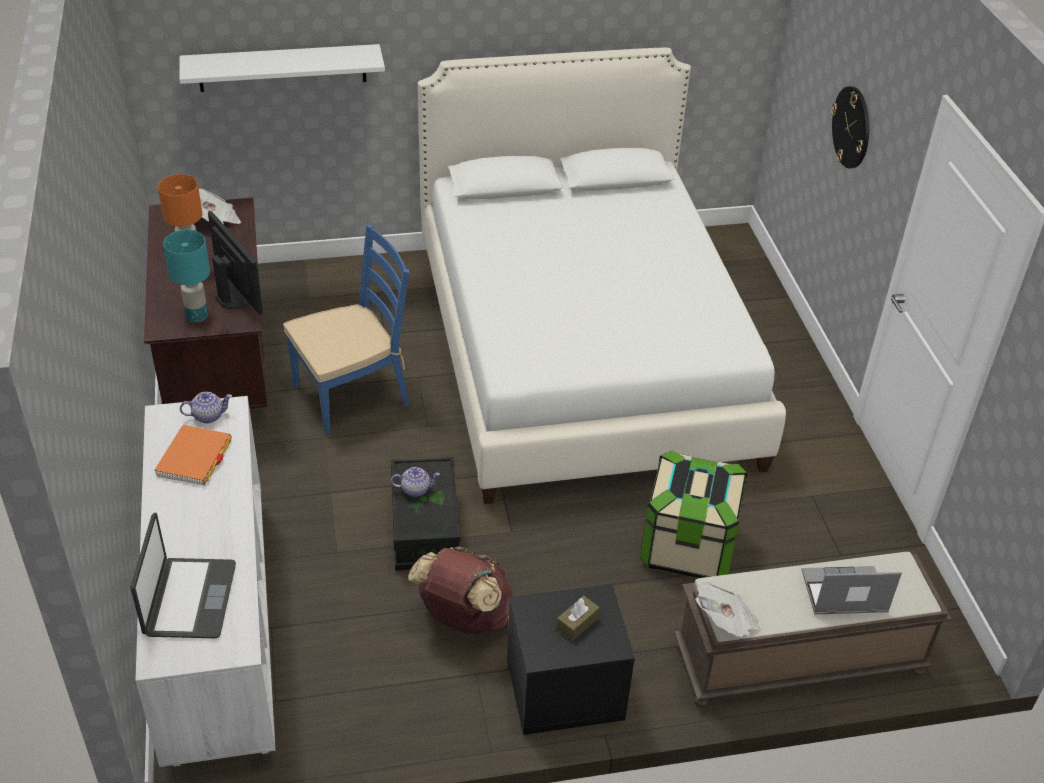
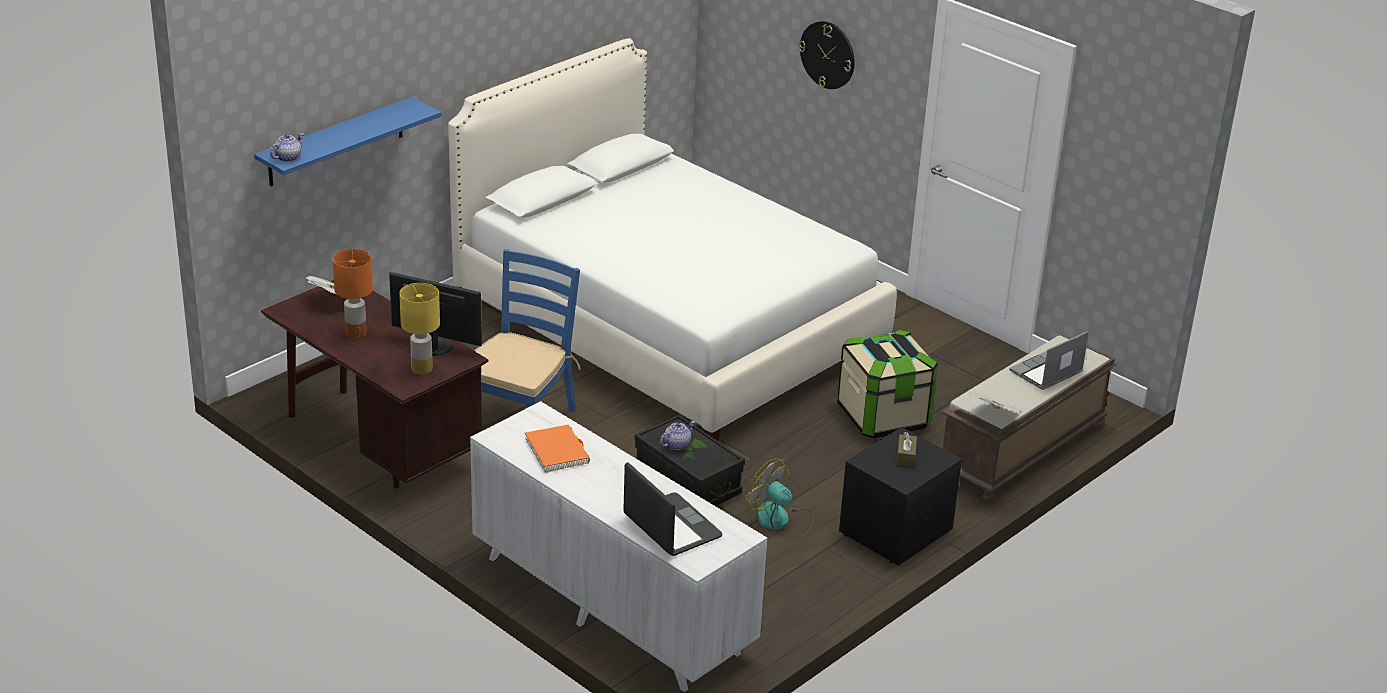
camera: 35 degrees left, 10 degrees down
(196, 316) = (421, 369): turquoise table lamp -> yellow table lamp
(208, 416) = (529, 423): teapot -> teapot (288, 157)
(282, 68) = (336, 142): white shelf -> blue shelf
(464, 617) = (780, 521): brown backpack -> fan

